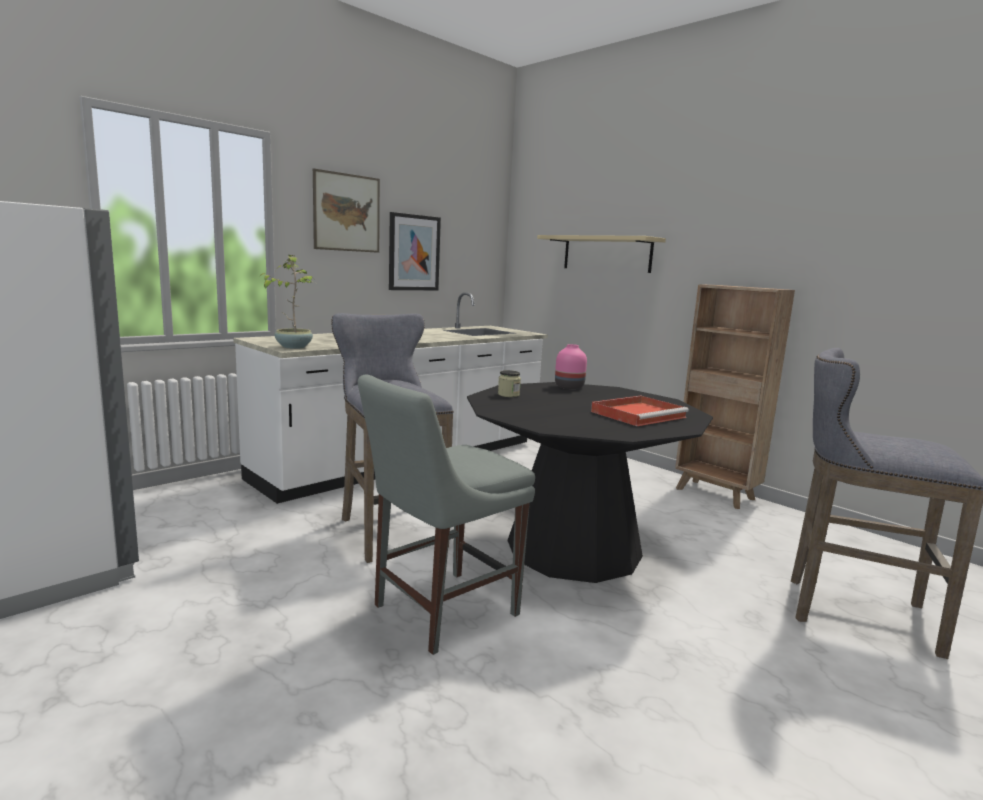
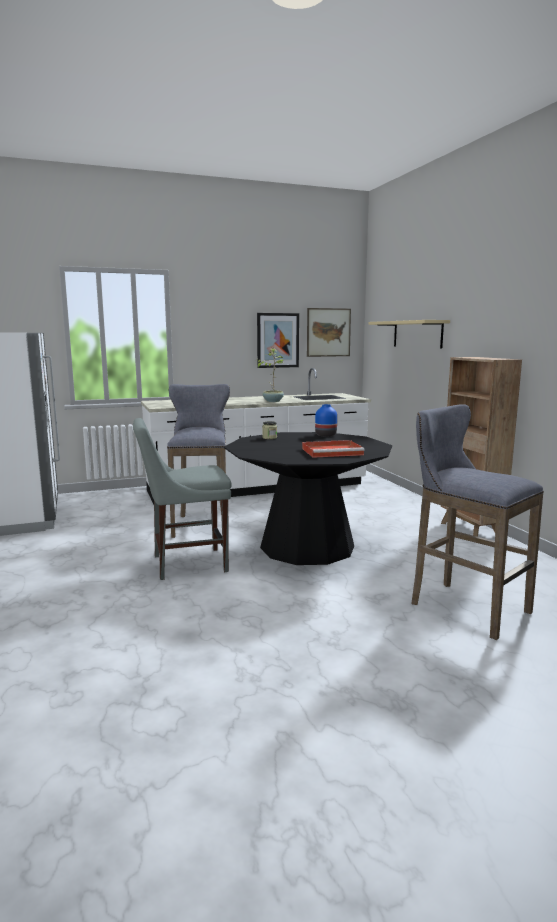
camera: 25 degrees right, 0 degrees up
(293, 347) = (163, 406): potted plant -> potted plant (273, 401)
(347, 212) = (223, 316): picture -> picture (328, 332)
(568, 387) = (325, 435): pink vase -> blue vase

